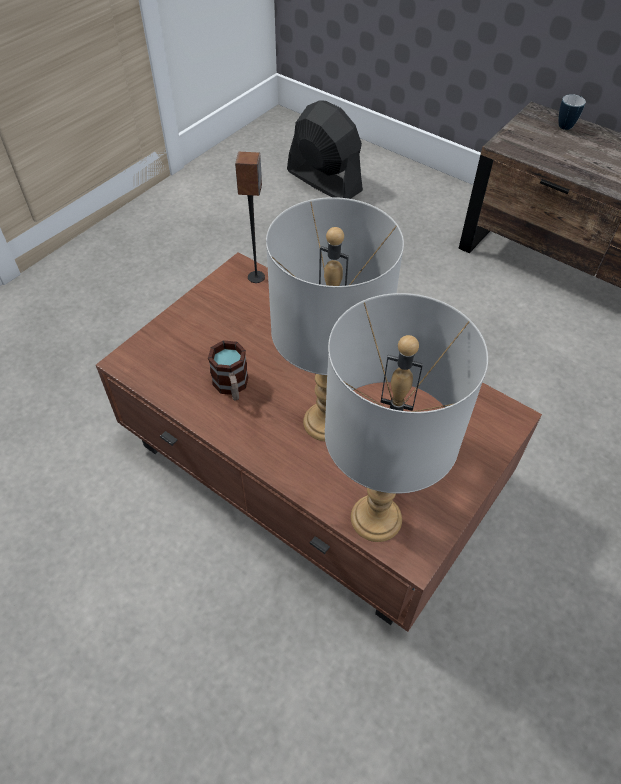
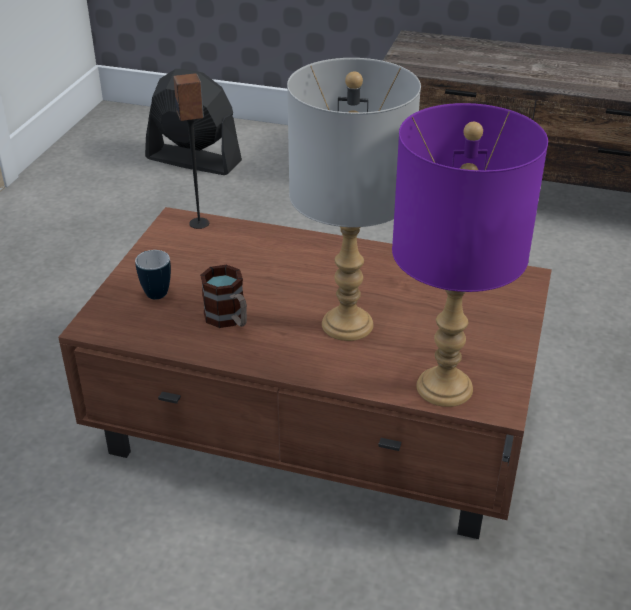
camera: 20 degrees left, 15 degrees down
(376, 517) = (444, 386): grey table lamp -> purple table lamp
(563, 124) = (442, 42): mug -> mug (154, 290)

